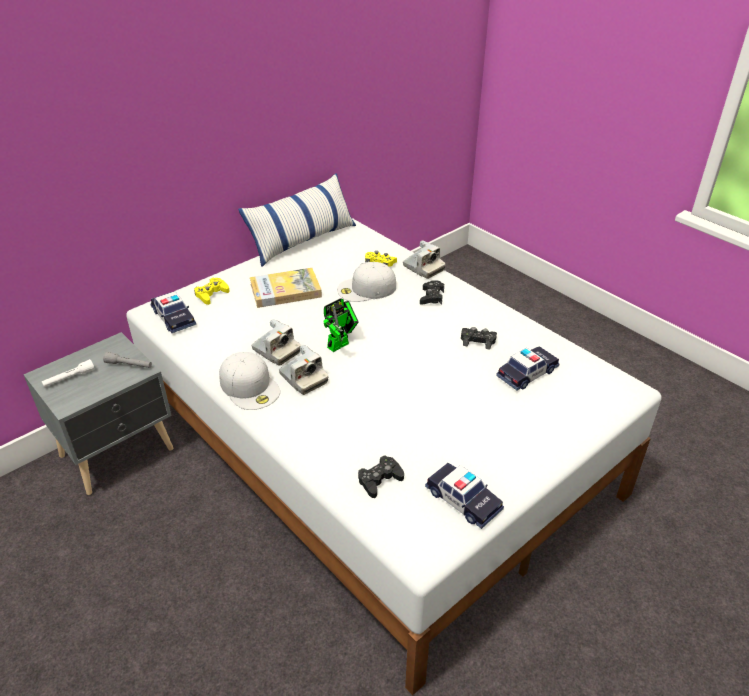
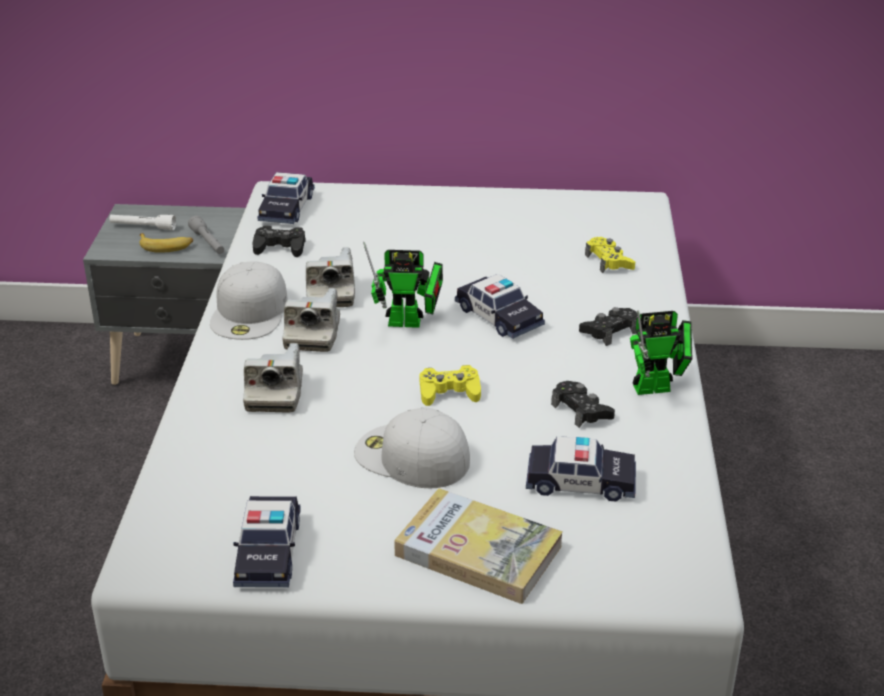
camera: 45 degrees right, 5 degrees down
(104, 381) = (166, 246): none -> banana
(211, 294) = (359, 203): yellow game controller -> yellow game controller (449, 392)
(285, 290) = (443, 237): book -> book (478, 550)
(302, 240) = (554, 192): pillow -> none
(366, 289) = (541, 281): white cap -> white cap (410, 457)
(375, 317) = (498, 317): none -> toy car
(380, 480) = (222, 474): black game controller -> black game controller (280, 247)
(423, 268) = (657, 294): camera -> camera (274, 393)
(489, 312) = (657, 388): none -> toy robot

